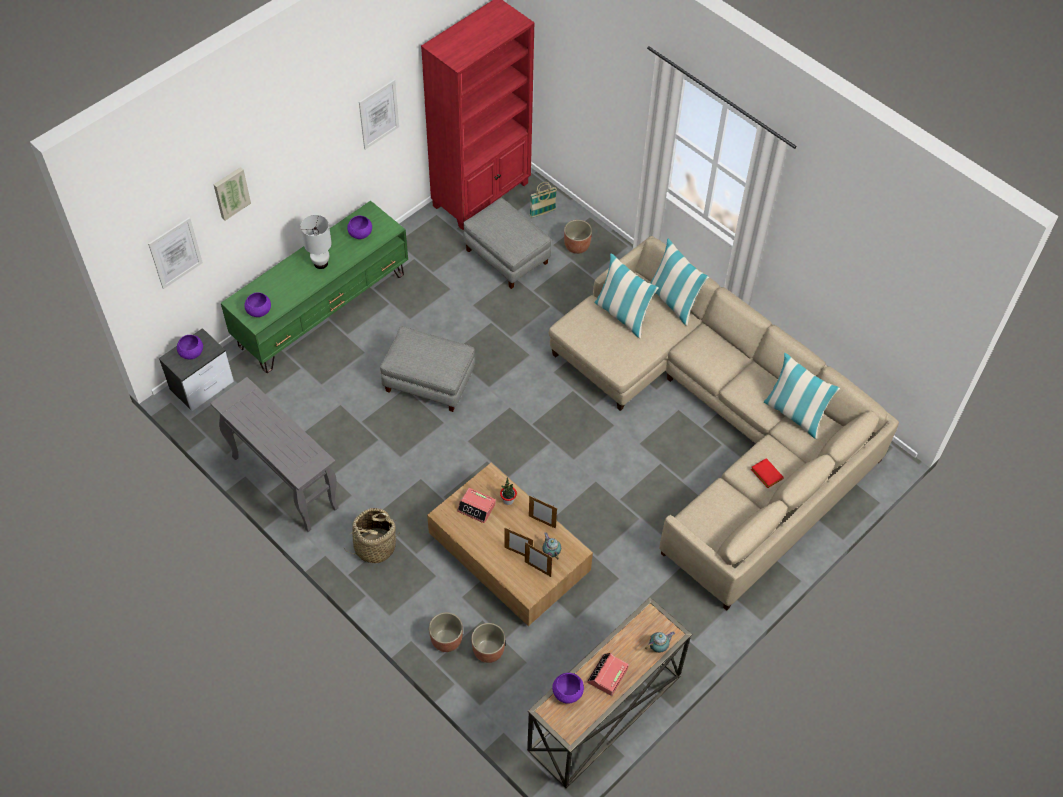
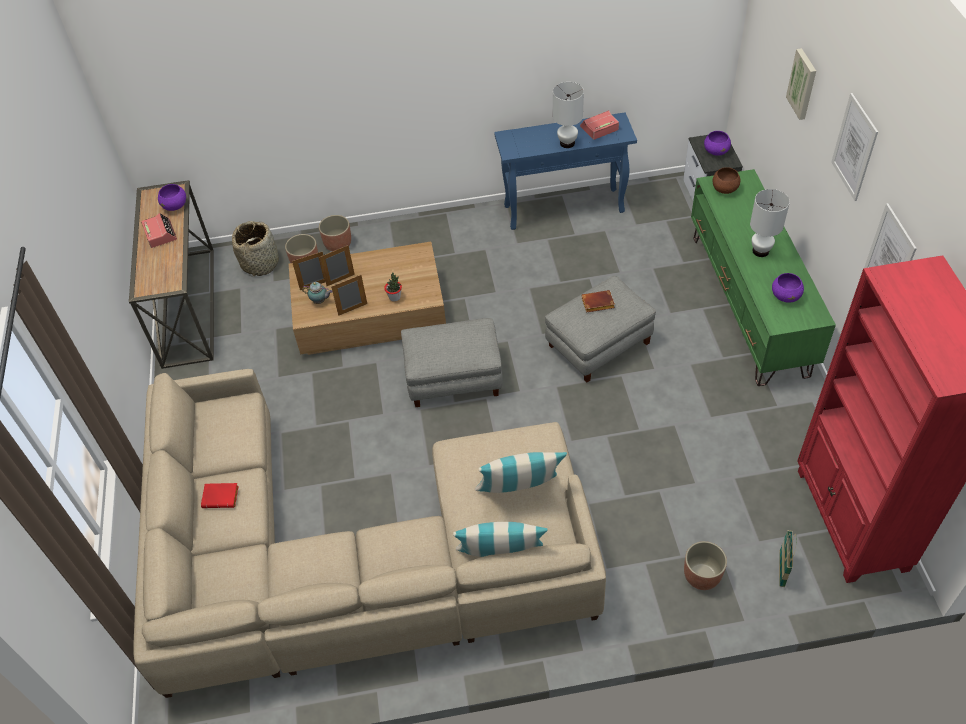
camera: 130 degrees right, 5 degrees down
(175, 253) = (767, 64): picture -> picture (854, 147)
(259, 311) = (724, 189): purple bowl -> brown bowl
(281, 424) = (567, 143): none -> white table lamp
(284, 482) = (564, 208): grey console table -> blue console table
(374, 546) = (456, 237): basket -> basket (260, 263)
(425, 357) = (597, 304): none -> brown book
(476, 508) = (407, 274): alarm clock -> alarm clock (599, 128)
(507, 256) = (728, 493): grey ottoman -> grey ottoman (453, 378)
(659, 647) = (143, 275): teapot -> none
(794, 414) = (257, 578): pillow -> none

